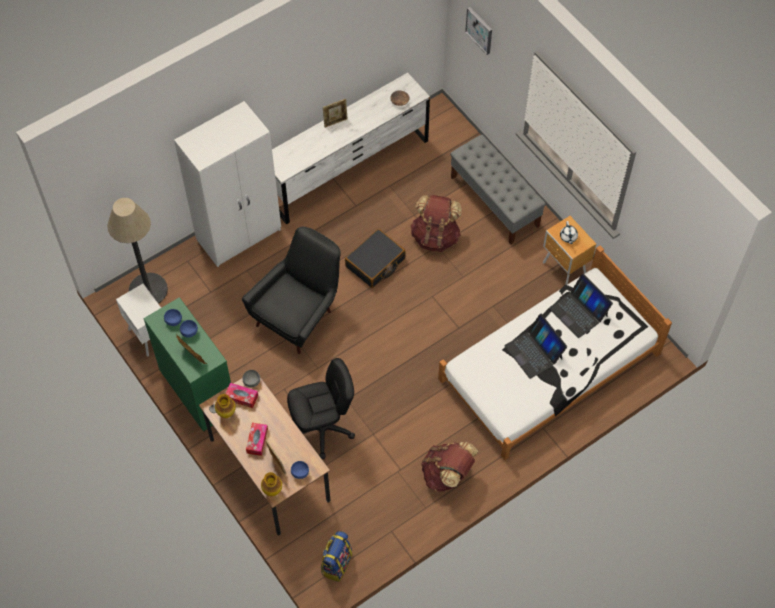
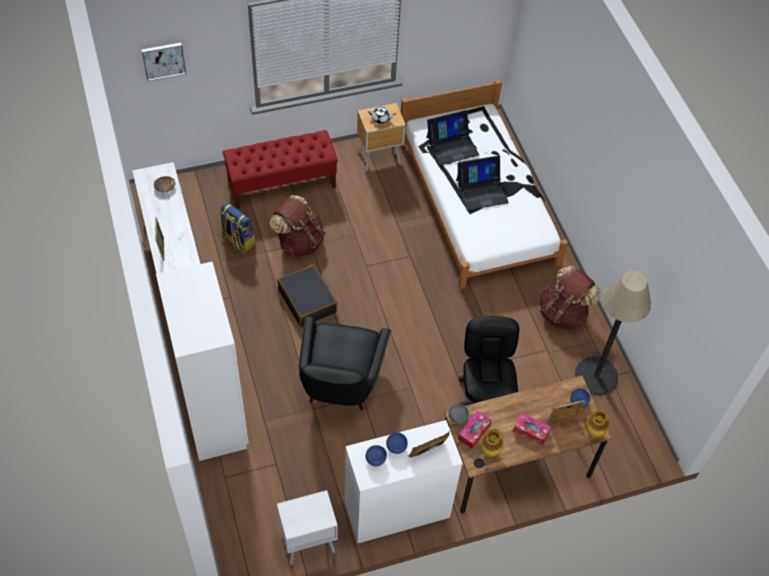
camera: 75 degrees left, 5 degrees down
(148, 290) = (245, 529): floor lamp -> floor lamp (596, 375)
(198, 390) = (397, 509): green dresser -> white dresser
(299, 314) = (340, 385): black armchair -> black armchair turned 135 degrees counterclockwise
(336, 563) = (632, 433): backpack -> backpack (237, 240)
(495, 202) = (282, 184): grey bench -> red bench

